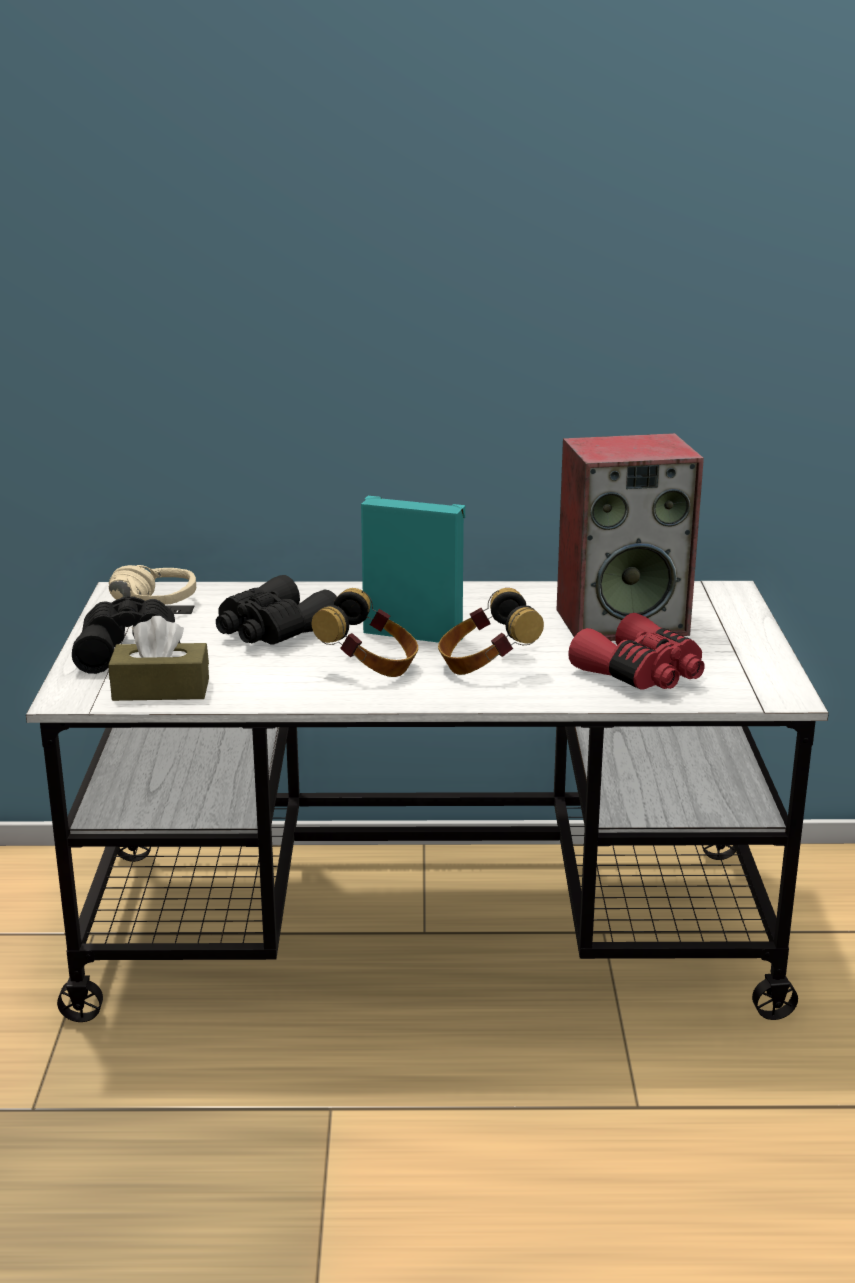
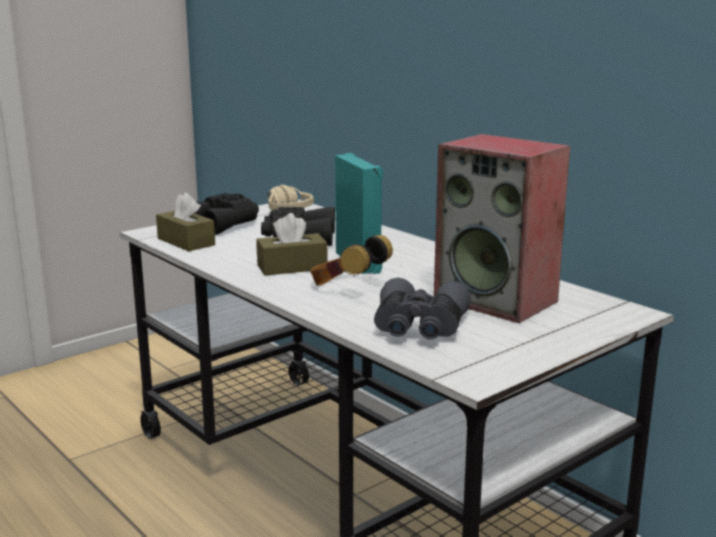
camera: 50 degrees right, 5 degrees down
(370, 667) = (292, 267): headphones -> brown tissue box
(642, 675) = (419, 328): red binoculars -> grey binoculars

